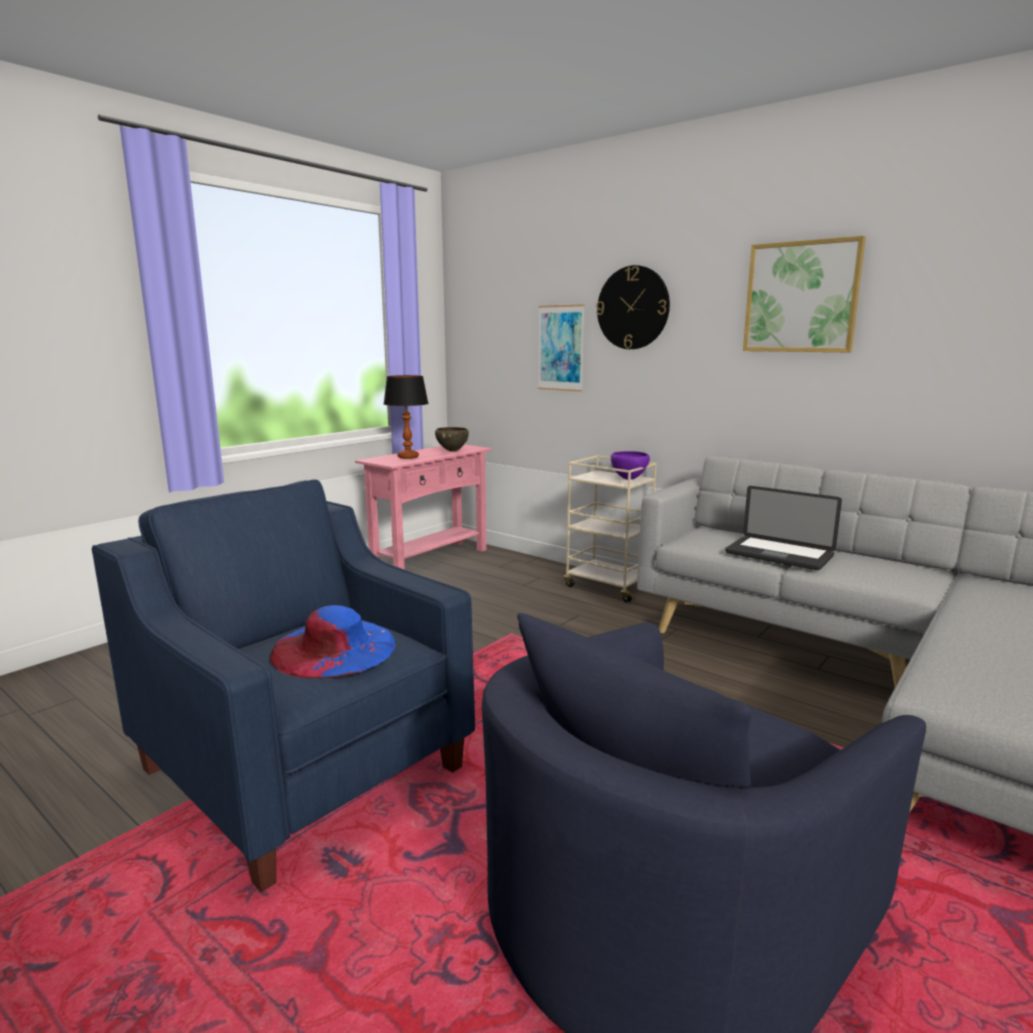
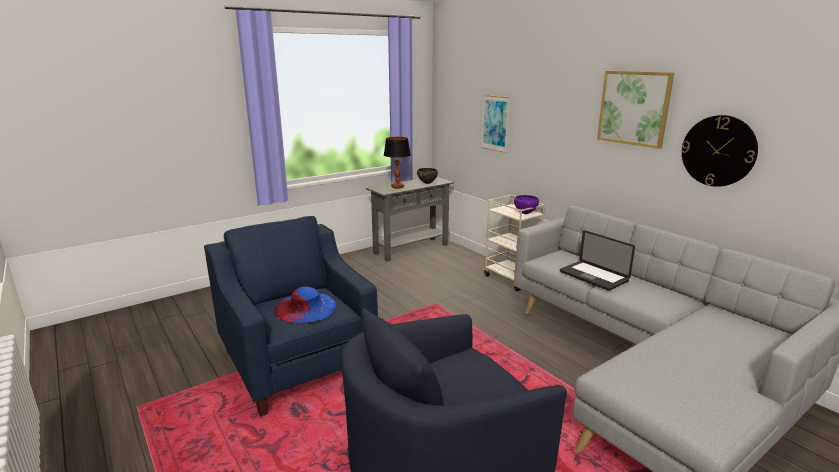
camera: 15 degrees right, 5 degrees up
(431, 560) = (411, 249): pink console table -> grey console table
(633, 308) = (536, 102): wall clock -> wall clock (718, 151)

